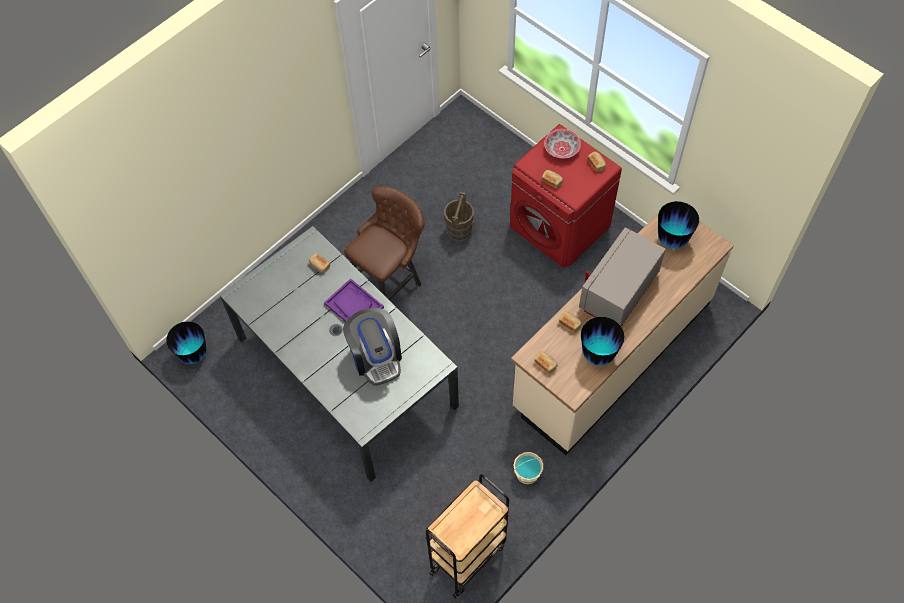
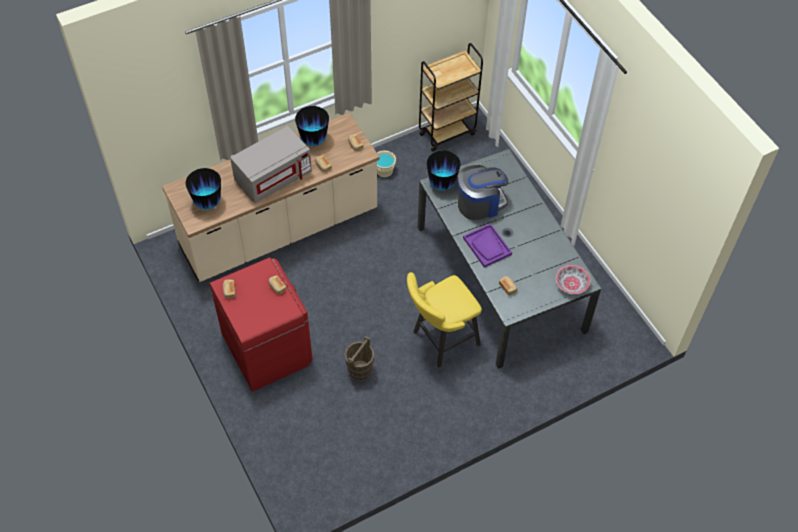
camera: 165 degrees left, 5 degrees down
(194, 354) = (629, 330): vase -> vase (442, 184)
(376, 356) = (480, 204): coffee machine -> coffee machine turned 75 degrees clockwise
(391, 282) = (439, 342): brown stool -> yellow stool
(561, 149) = (253, 314): bowl -> bowl (572, 284)

